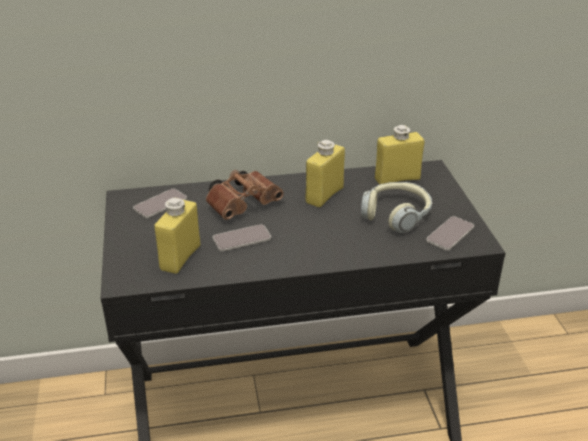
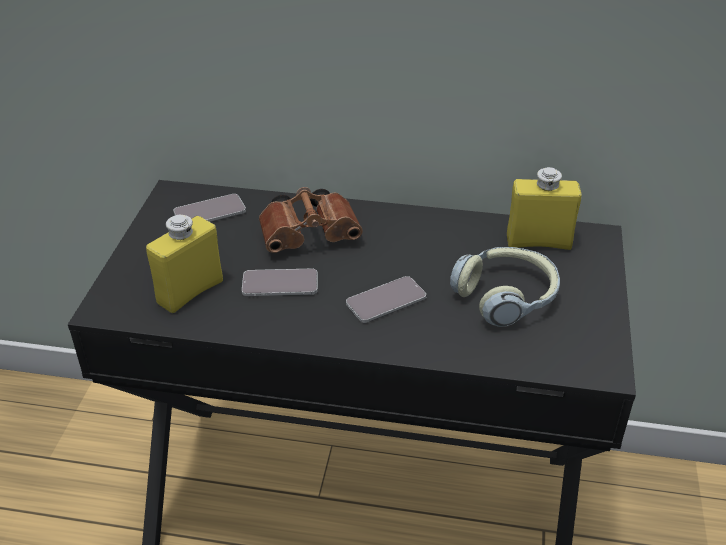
camera: 20 degrees right, 5 degrees up
(324, 195) = (423, 245): yellow bottle -> none
(450, 234) = (567, 345): phone -> phone (386, 300)

